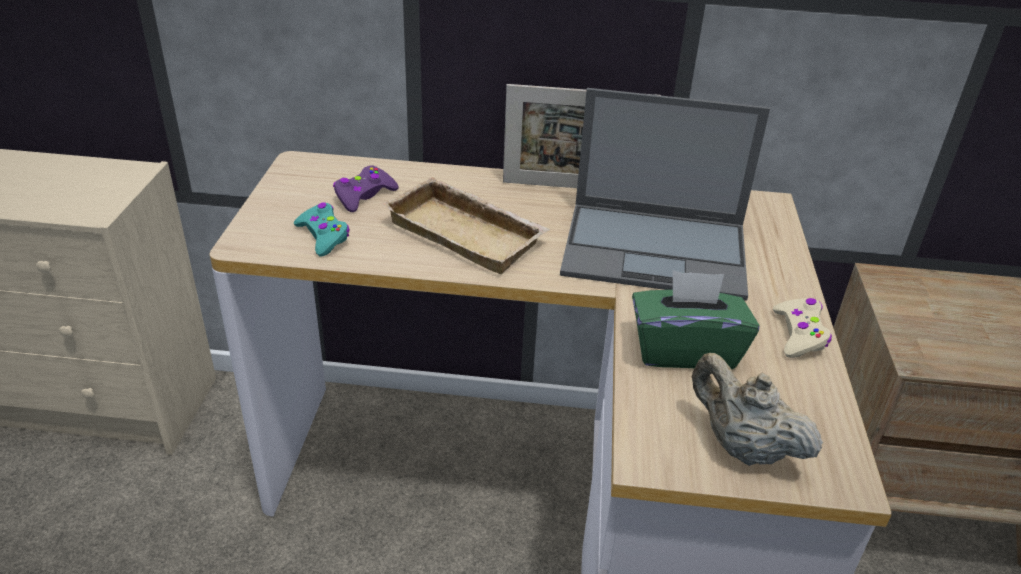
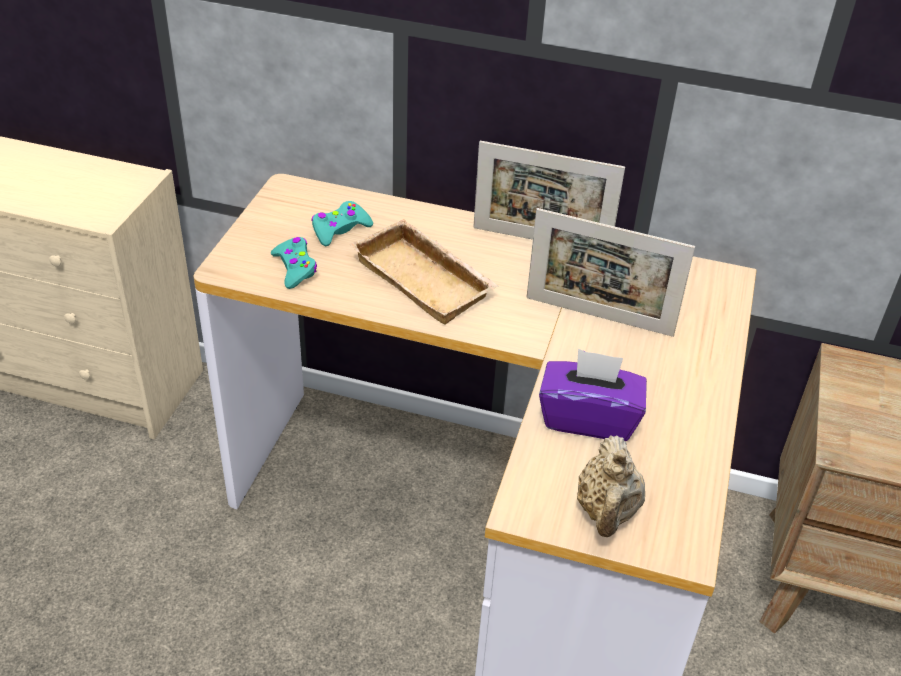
camera: 10 degrees right, 5 degrees up
(364, 196) = (340, 230): purple game controller -> turquoise game controller
(657, 250) = (598, 316): laptop -> picture frame
(684, 350) = (588, 418): green tissue box -> purple tissue box
(742, 447) = (606, 512): beige teapot -> beige teapot turned 135 degrees counterclockwise
(799, 334) = (701, 417): beige game controller -> none

